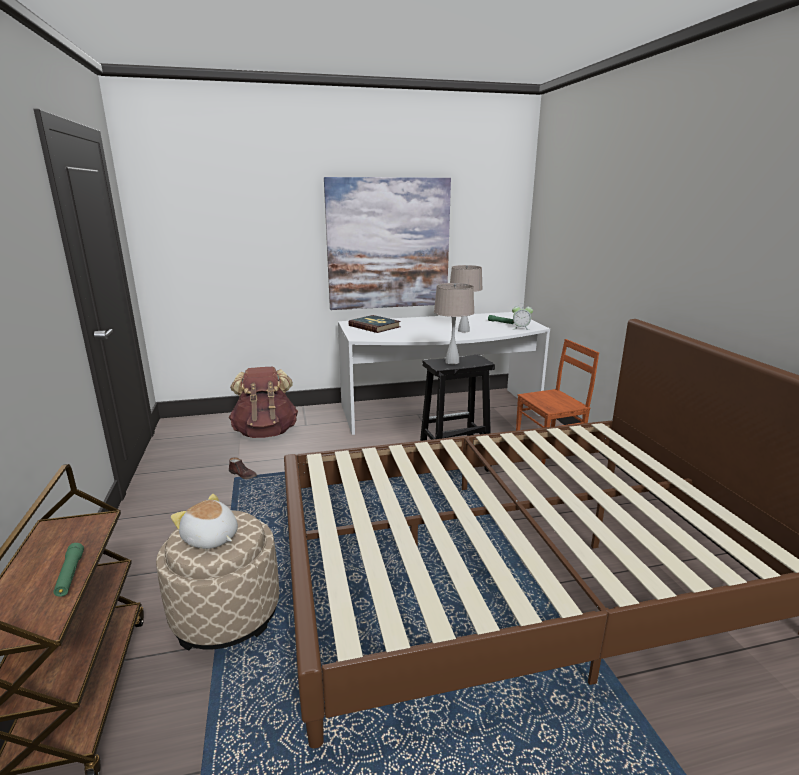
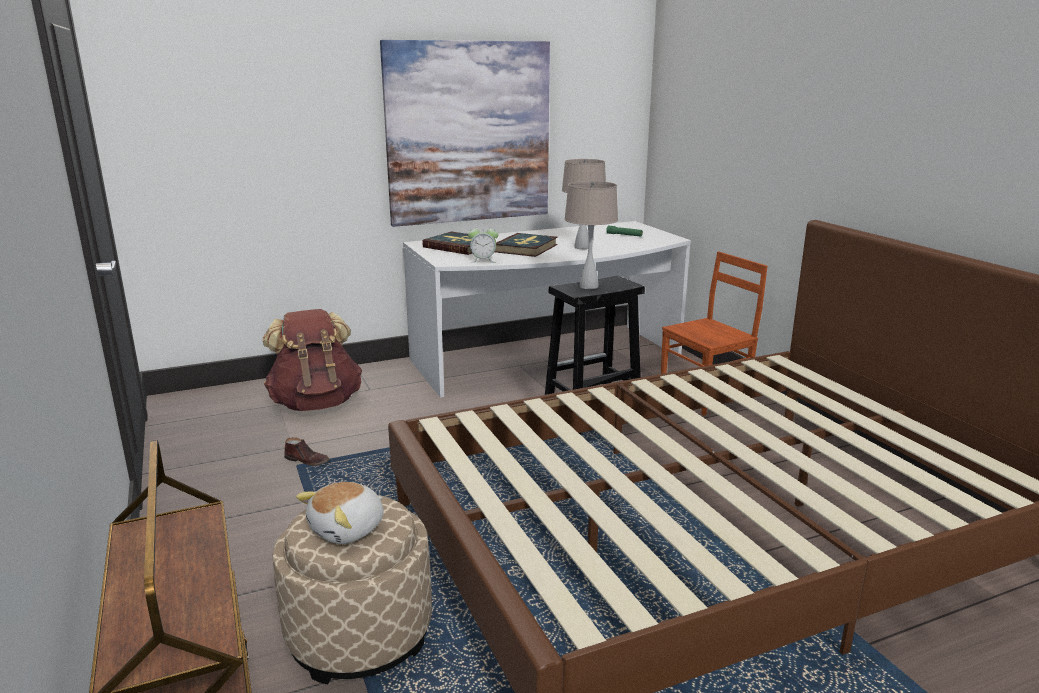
camera: 10 degrees left, 0 degrees up
(70, 575) = (205, 582): green flashlight -> none
(210, 539) = (348, 529): plush toy -> plush toy turned 75 degrees counterclockwise
(421, 329) = (525, 248): none -> book
(521, 328) = (654, 241): alarm clock -> alarm clock (483, 260)

